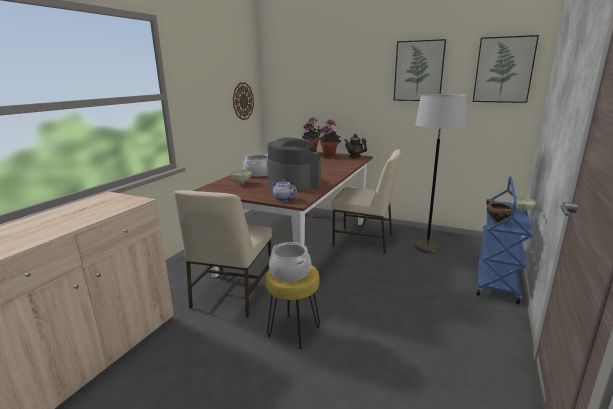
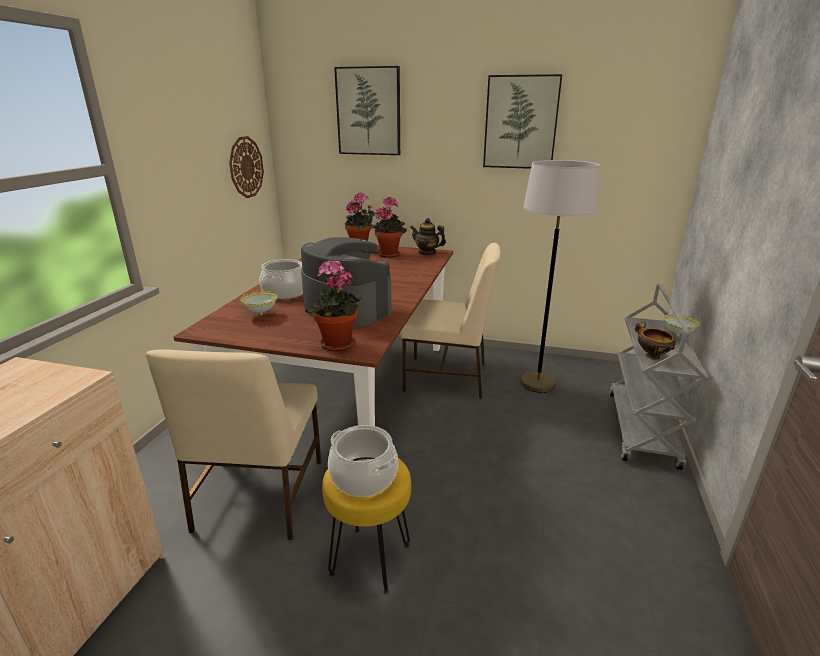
camera: 10 degrees left, 5 degrees up
(283, 199) = (337, 346): teapot -> potted plant
(497, 279) = (642, 429): blue cart -> grey cart
(503, 70) = (644, 124): picture -> picture (369, 111)

